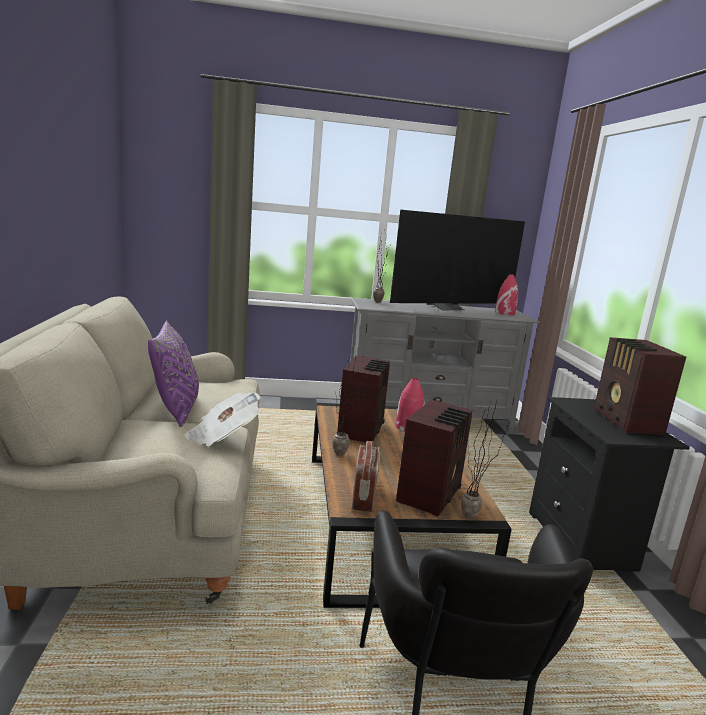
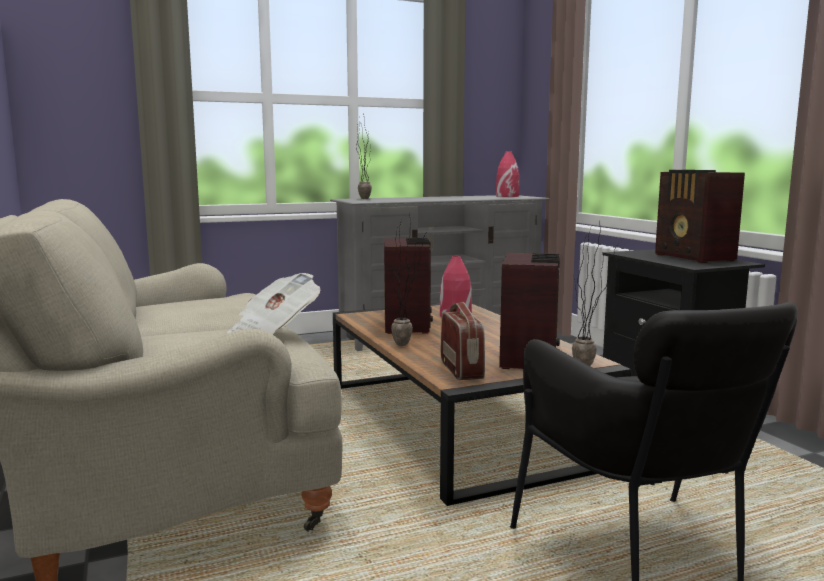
camera: 15 degrees left, 5 degrees down
(176, 409) = (186, 322): purple pillow -> none
(448, 308) = (446, 197): television -> none

